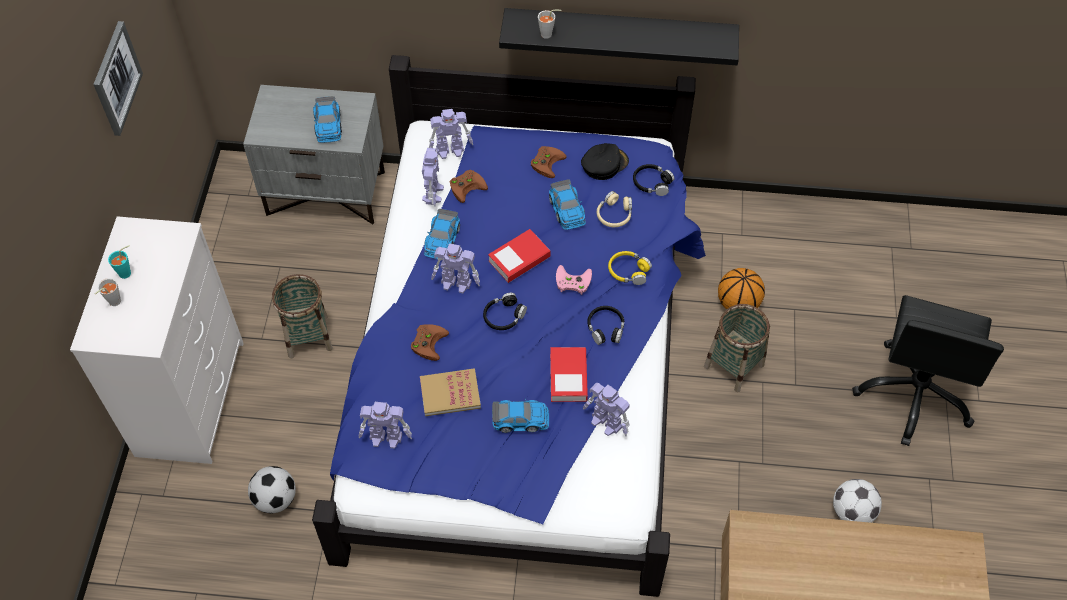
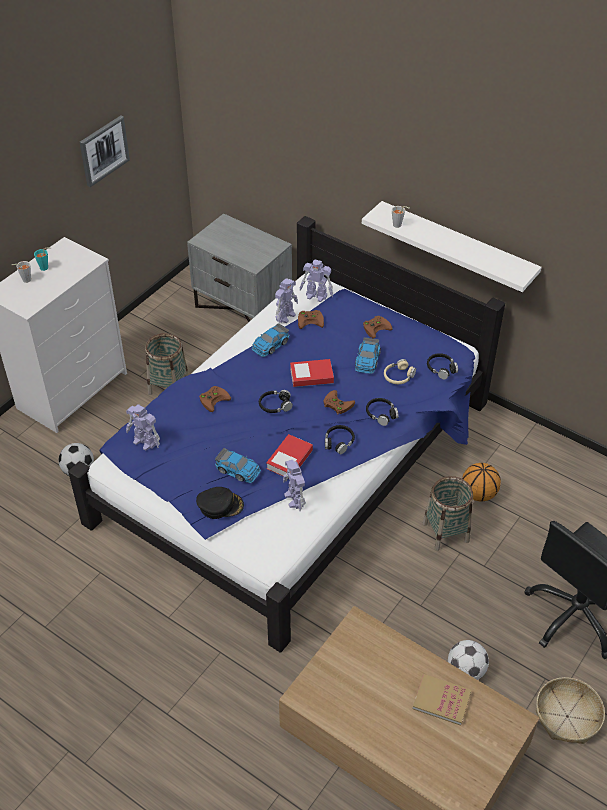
camera: 30 degrees right, 10 degrees down
(328, 125) = (247, 251): toy car -> none
(450, 393) = (204, 434): book -> book (441, 700)
(457, 283) = (259, 373): toy robot -> none
(571, 282) = (336, 404): pink game controller -> brown game controller
(604, 164) = (415, 343): black cap -> black cap (220, 505)
(619, 34) = (456, 248): black shelf -> white shelf
(628, 271) = (381, 414): yellow headphones -> black headphones
(973, 507) = (567, 716): none -> basket

